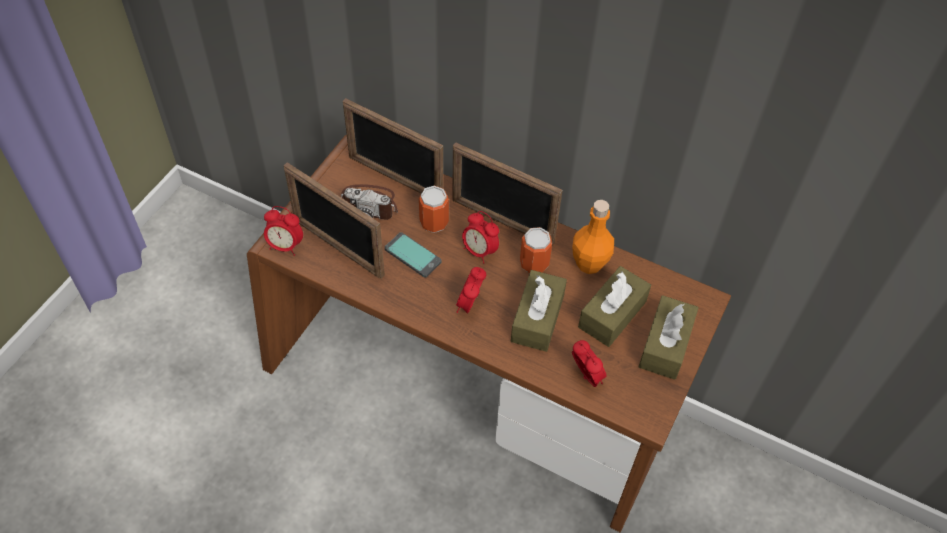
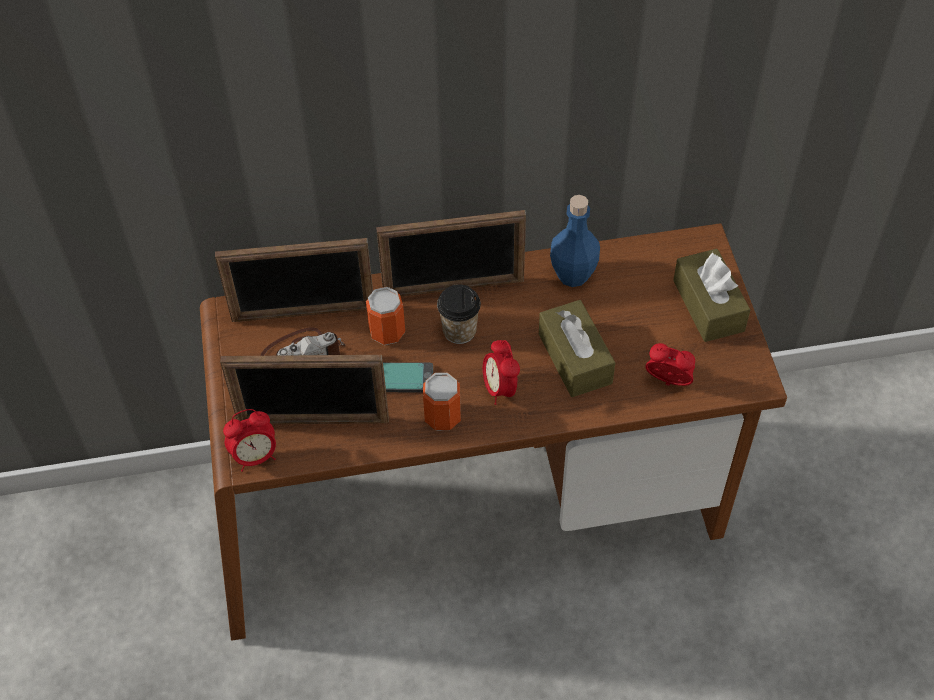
camera: 35 degrees left, 0 degrees up
(479, 251) = (459, 331): alarm clock -> cup
(534, 264) = (522, 309): can -> can (442, 417)
(589, 263) = (573, 275): orange bottle -> blue bottle
(612, 314) = (637, 309): brown tissue box -> none

